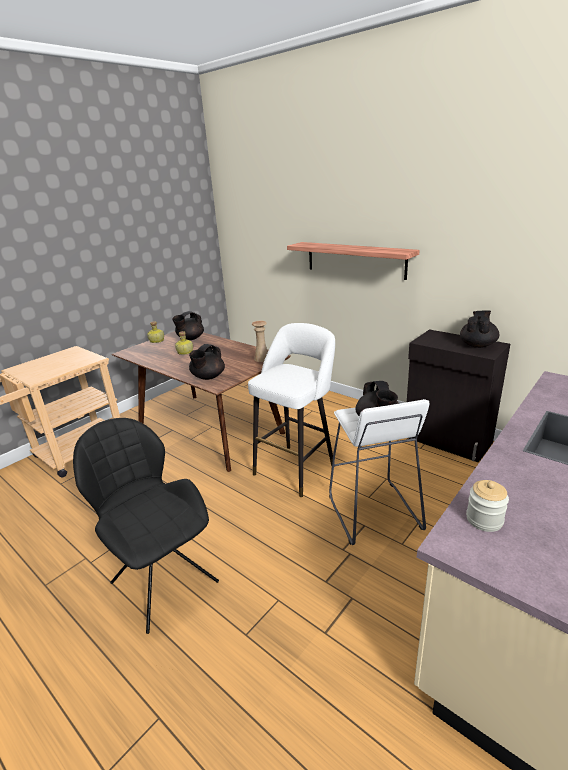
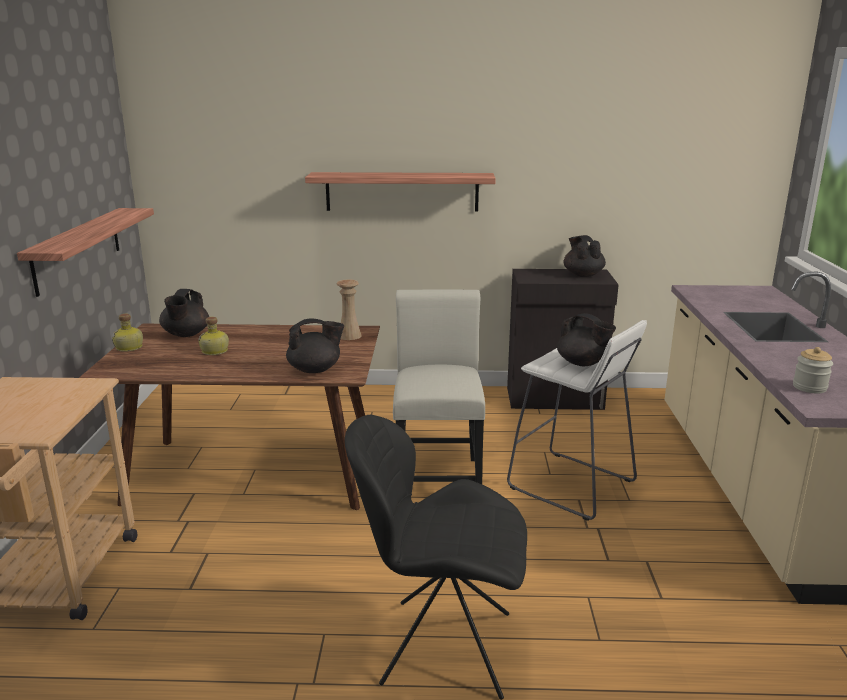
camera: 40 degrees left, 5 degrees down
(157, 281) = (78, 249): none -> shelf
(208, 377) = (315, 370): black teapot -> black teapot turned 90 degrees counterclockwise
(297, 467) = (437, 475): white stool -> white chair

